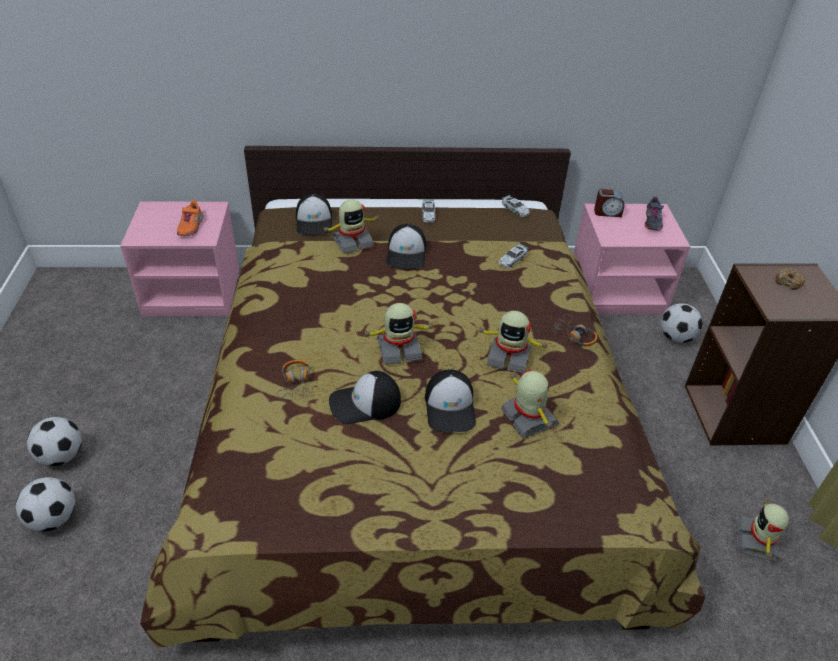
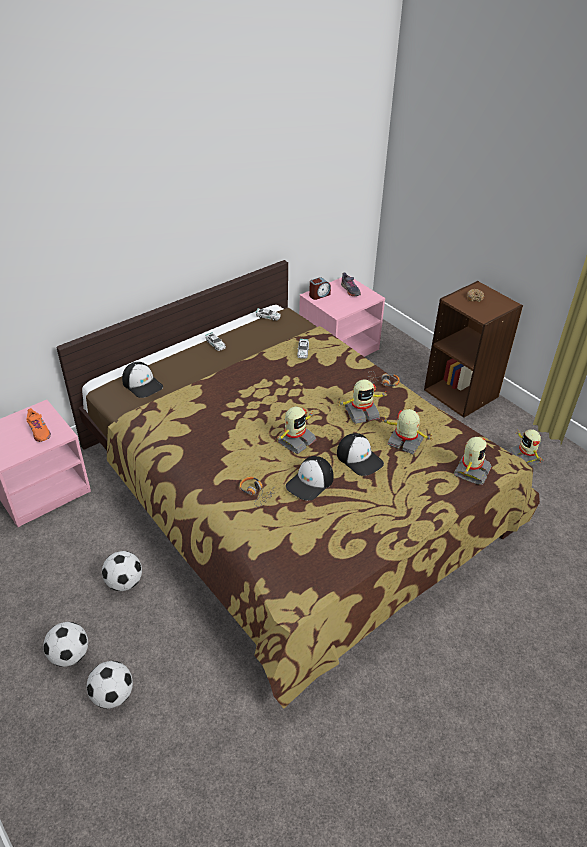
camera: 35 degrees left, 0 degrees up
(352, 242) = (188, 386): toy robot -> toy robot (471, 471)
(407, 254) = (234, 377): cap -> none
(675, 337) = (395, 362): football -> football (124, 583)

